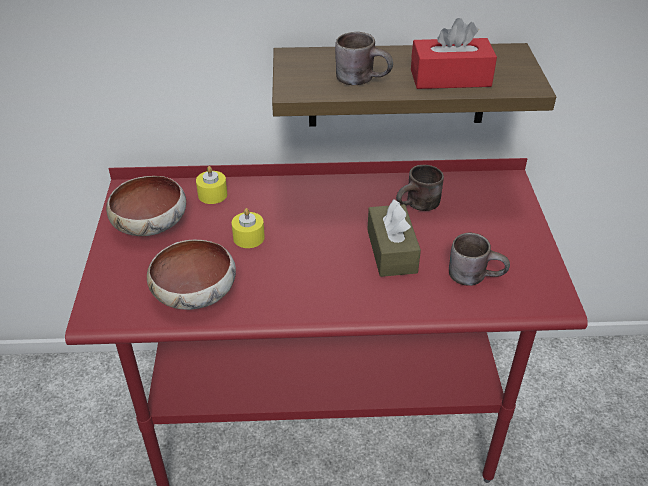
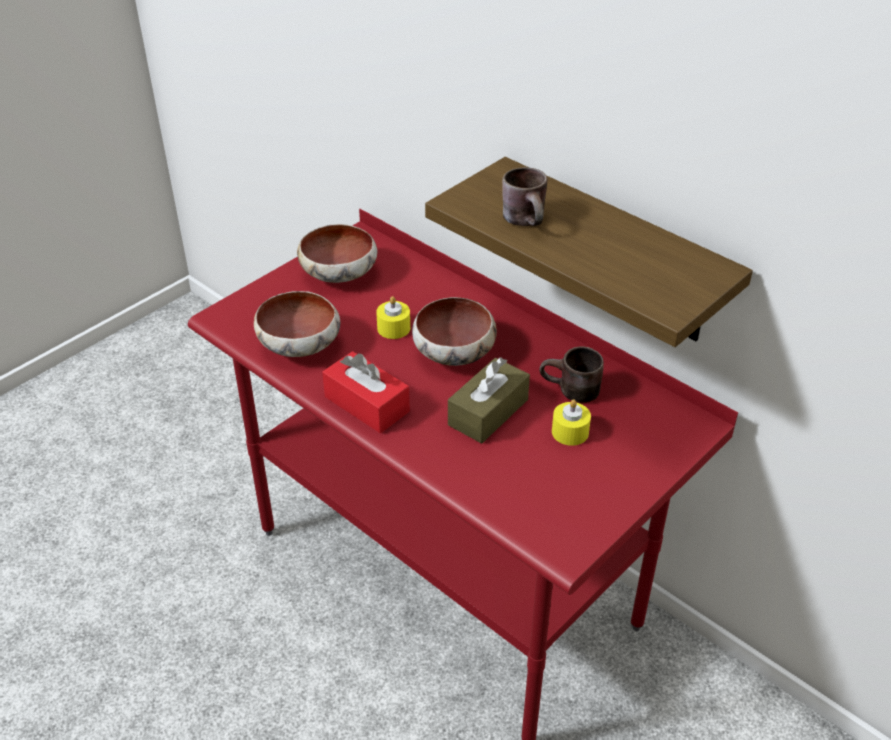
camera: 45 degrees right, 0 degrees up
(212, 194) = (415, 277): yellow candle -> yellow candle (570, 432)
(315, 228) = (454, 354): none -> bowl
(450, 78) = (606, 261): red tissue box -> red tissue box (367, 404)
(475, 274) = (529, 478): brown mug -> none

